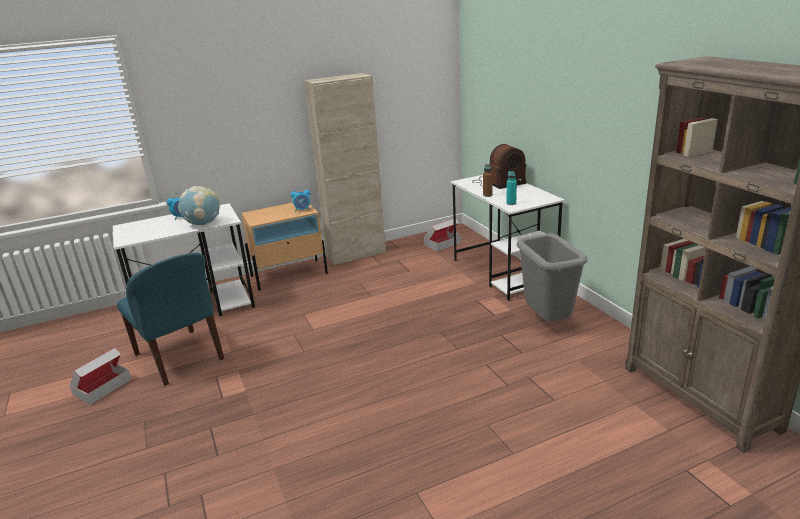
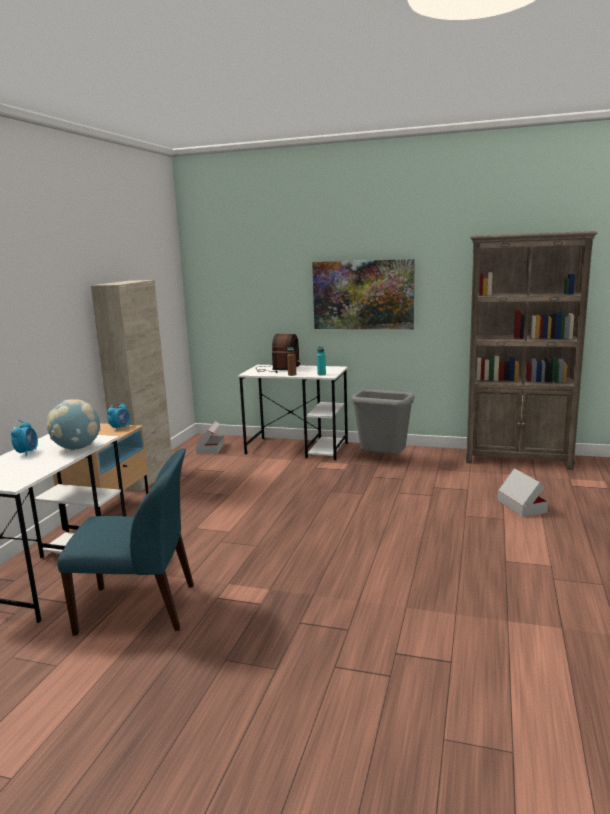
camera: 50 degrees left, 10 degrees down
(102, 387) = (100, 674): cardboard box -> cardboard box (521, 506)
(586, 116) = (363, 295): none -> picture

